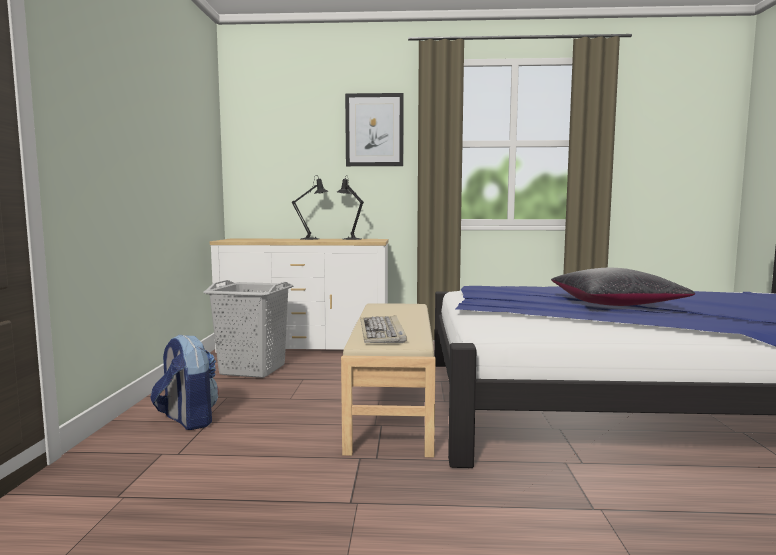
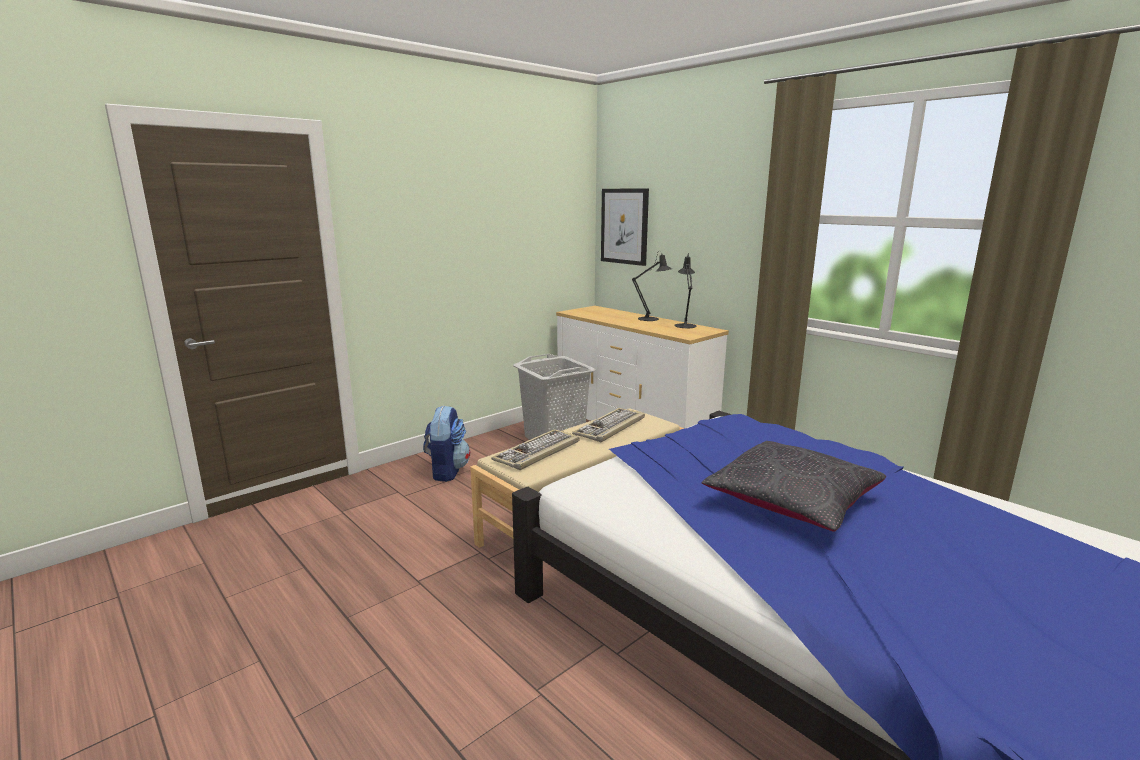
camera: 45 degrees right, 10 degrees up
(374, 130) = (727, 198): picture -> picture (624, 226)
(389, 312) = (610, 427): none -> keyboard

